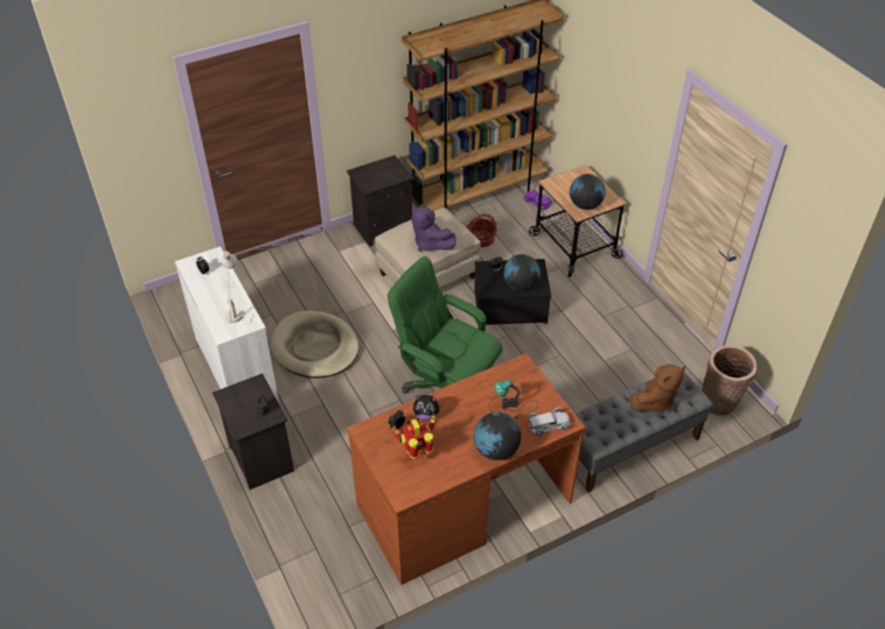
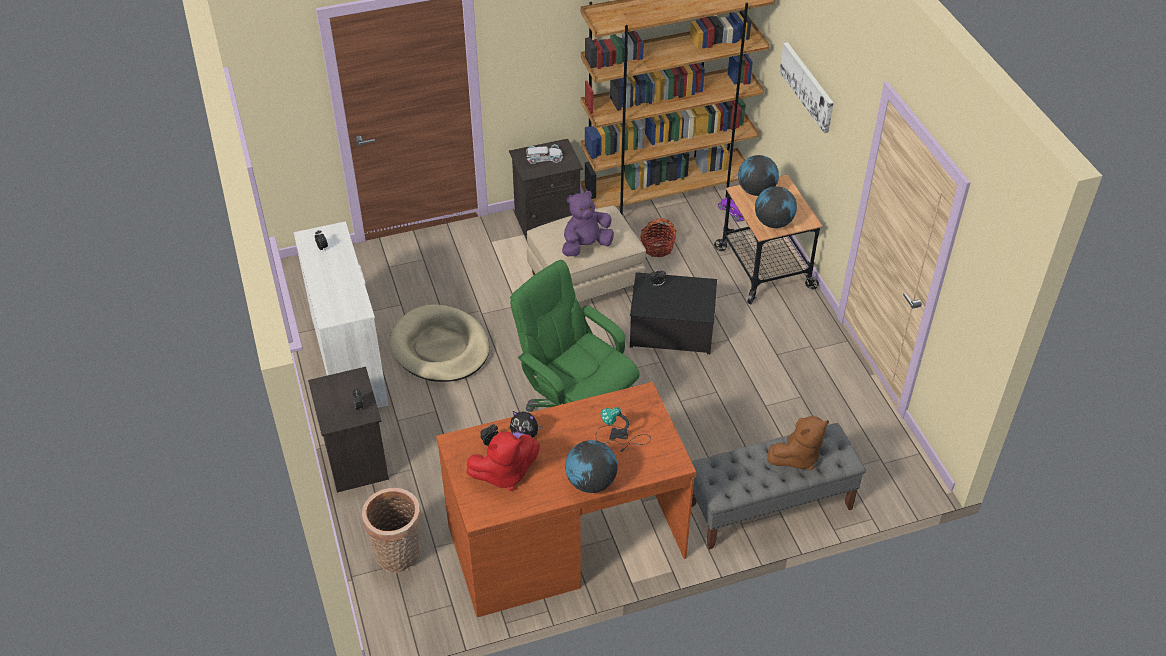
camera: 10 degrees right, 0 degrees up
(234, 308) = (345, 291): white table lamp -> none
(417, 454) = (504, 474): toy robot -> red plush toy
(430, 244) = (586, 246): purple plush toy -> purple plush toy turned 90 degrees clockwise
(520, 285) = (681, 306): globe -> globe (756, 191)
(549, 424) = (656, 463): white toy car -> white toy car (544, 157)
(602, 86) = (807, 86): none -> picture
(719, 403) = (888, 472): basket -> basket (399, 556)

